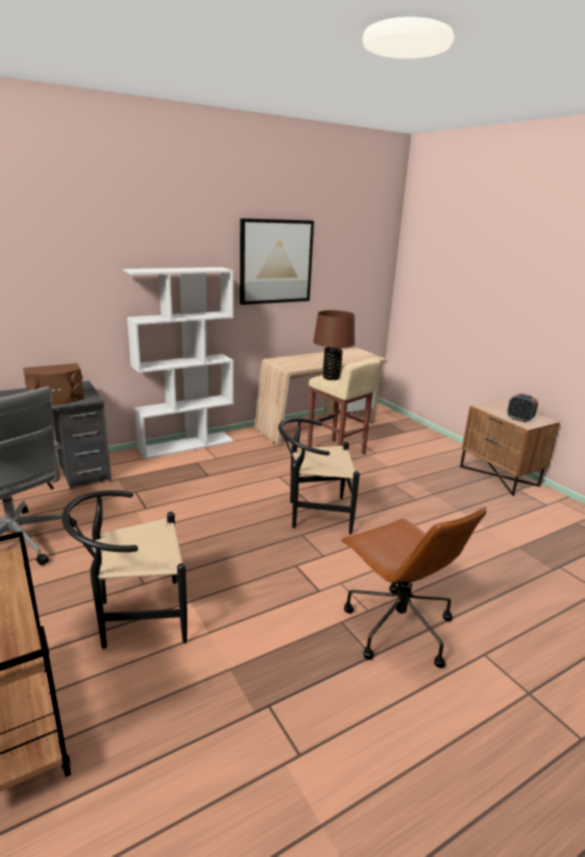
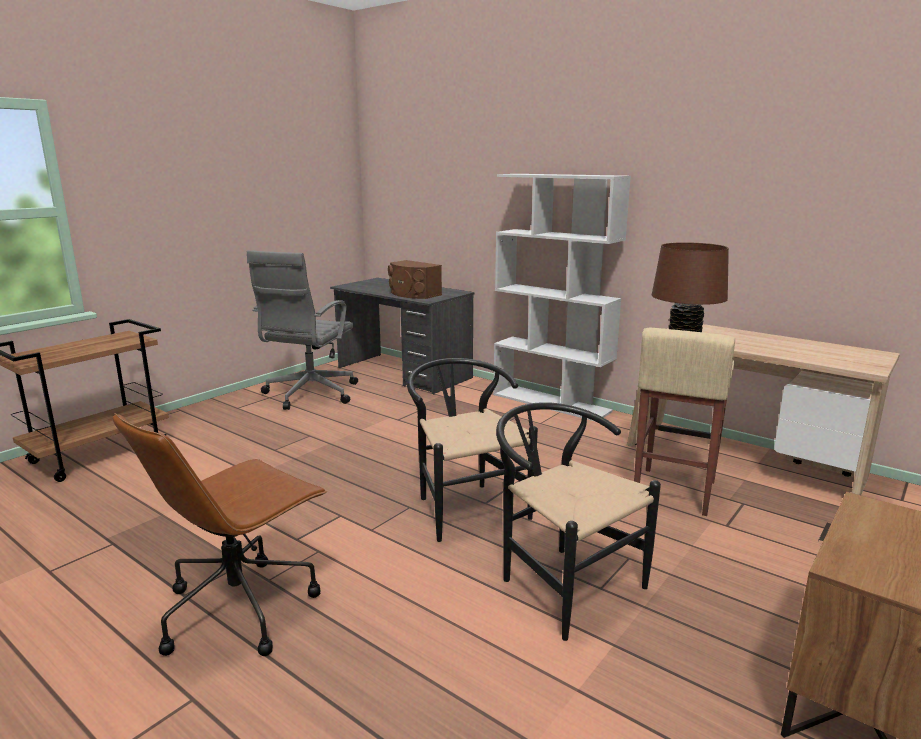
camera: 70 degrees right, 5 degrees down
(134, 618) = (225, 458): black chair -> black chair (561, 582)
(276, 261) = (723, 171): picture -> none
(519, 419) = (869, 557): alarm clock -> none

